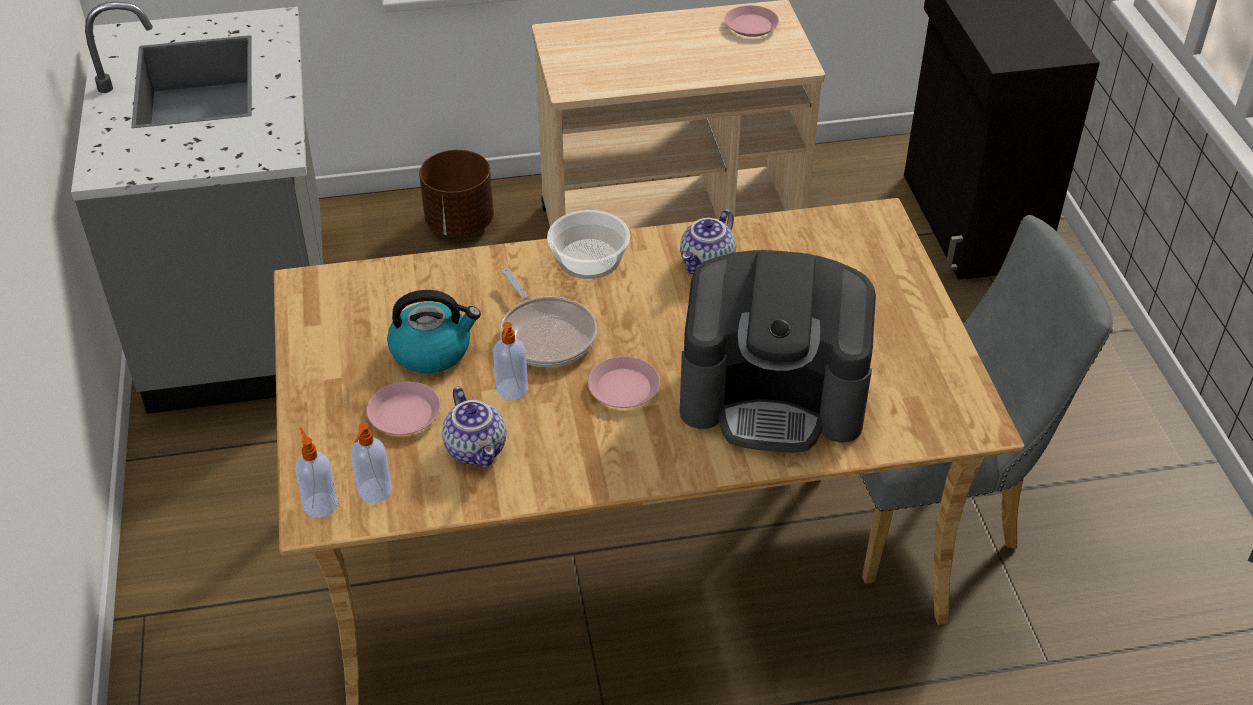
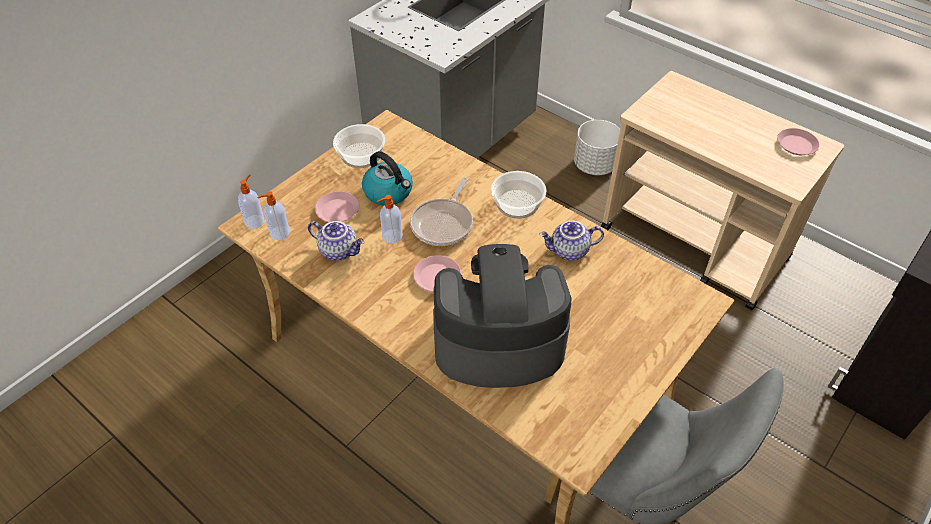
camera: 50 degrees right, 5 degrees up
(331, 338) = (361, 155): none -> bowl
(460, 223) = (594, 166): brown planter -> white planter
(477, 449) = (339, 250): teapot -> teapot turned 90 degrees counterclockwise
(774, 395) = (497, 342): coffee machine -> coffee machine turned 120 degrees clockwise

